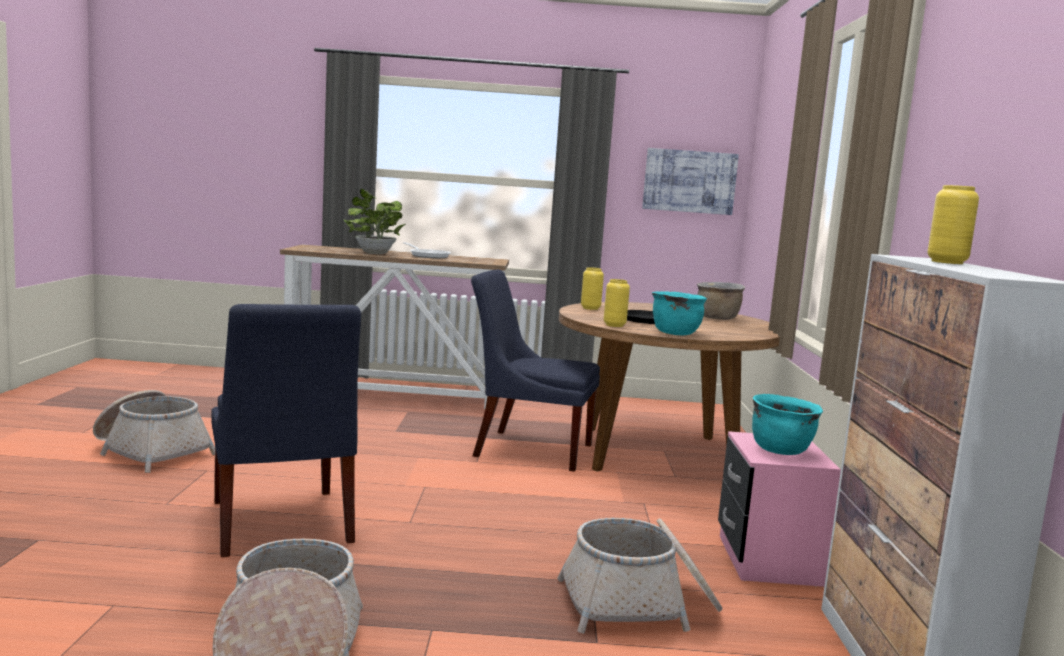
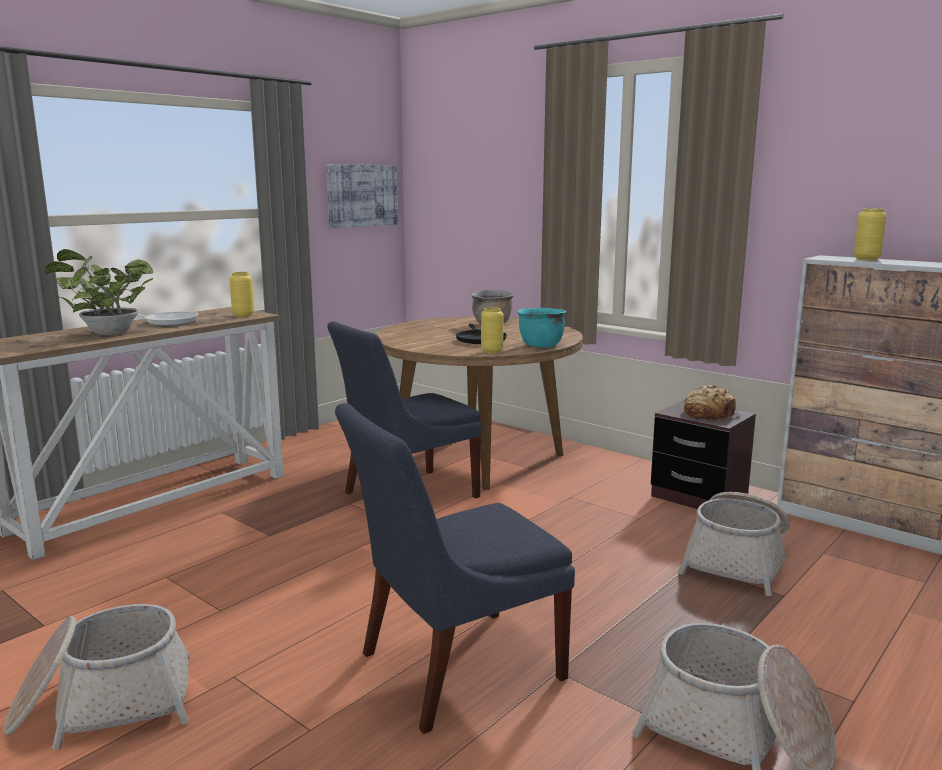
camera: 50 degrees left, 5 degrees up
(280, 525) = (453, 668): blue chair -> blue chair turned 135 degrees clockwise
(590, 308) = (406, 341): yellow vase -> yellow vase (243, 315)
(767, 560) = (698, 497): pink nightstand -> brown nightstand
(781, 450) = (709, 414): turquoise cooking pot -> bread

